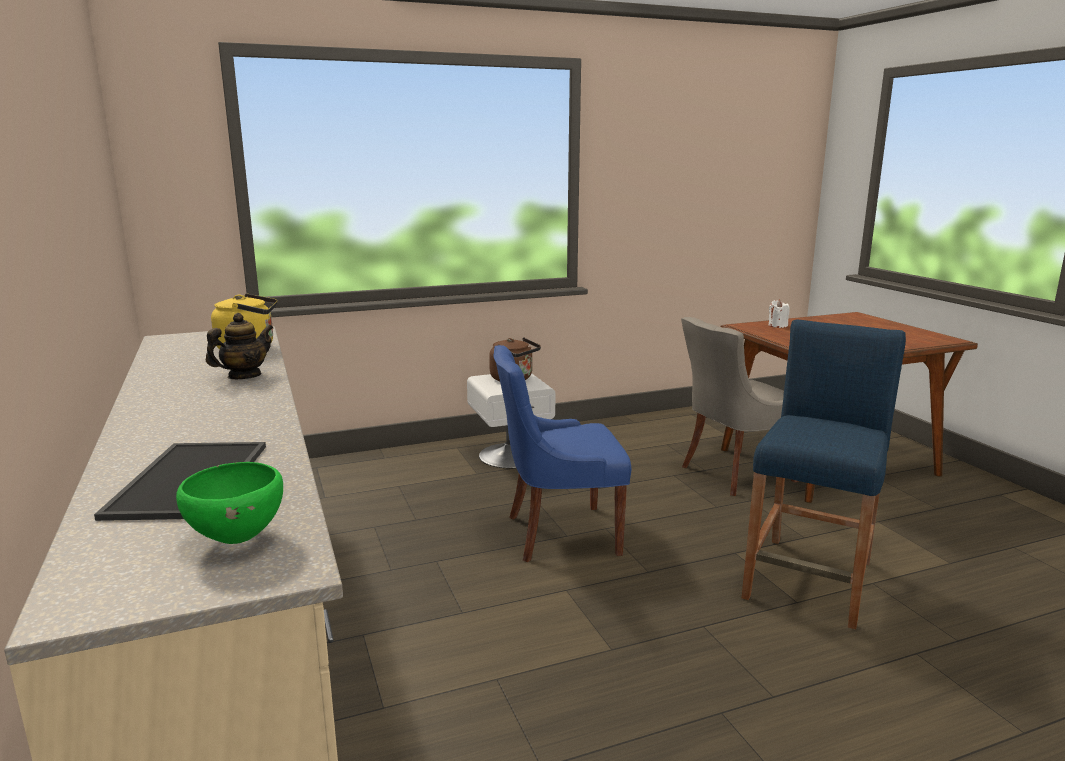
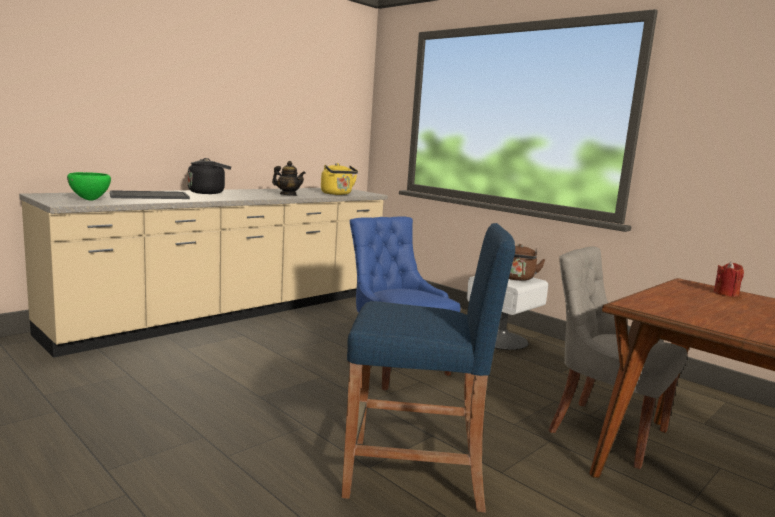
camera: 65 degrees right, 5 degrees down
(167, 427) = (208, 192): none -> black kettle
(777, 325) = (725, 294): white candle -> red candle

